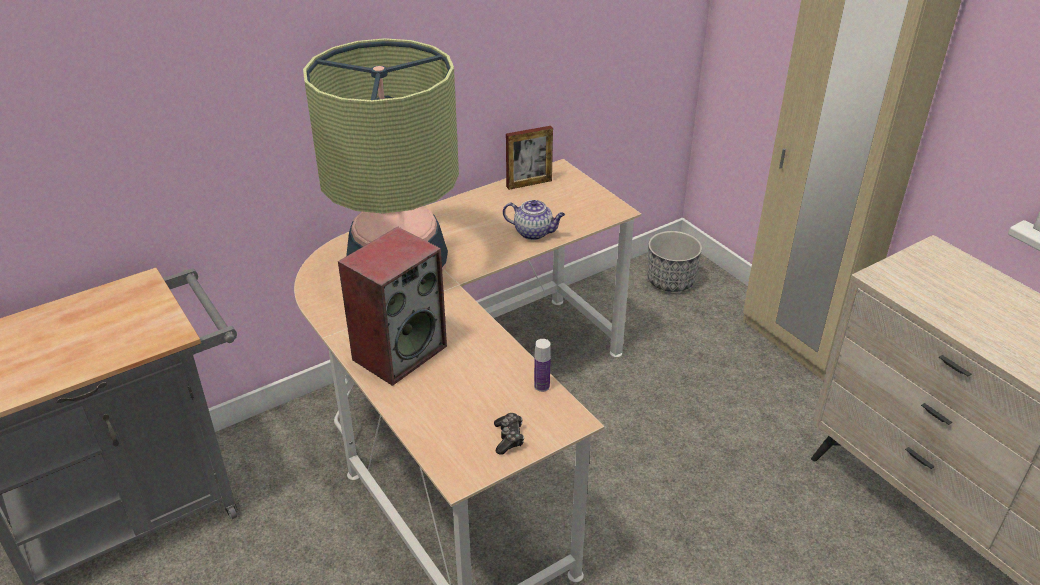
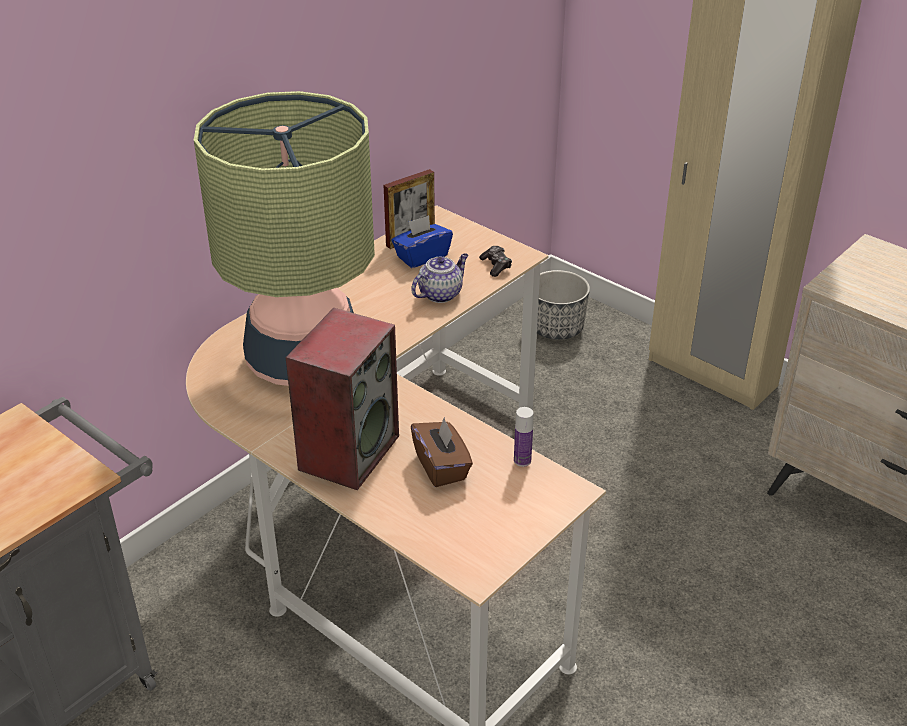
camera: 15 degrees left, 0 degrees up
(470, 379) = (441, 467): none -> brown tissue box
(509, 438) = (511, 522): game controller -> game controller (496, 266)
(532, 199) = (422, 256): none -> blue tissue box
(534, 232) = (440, 294): teapot -> teapot turned 45 degrees counterclockwise

